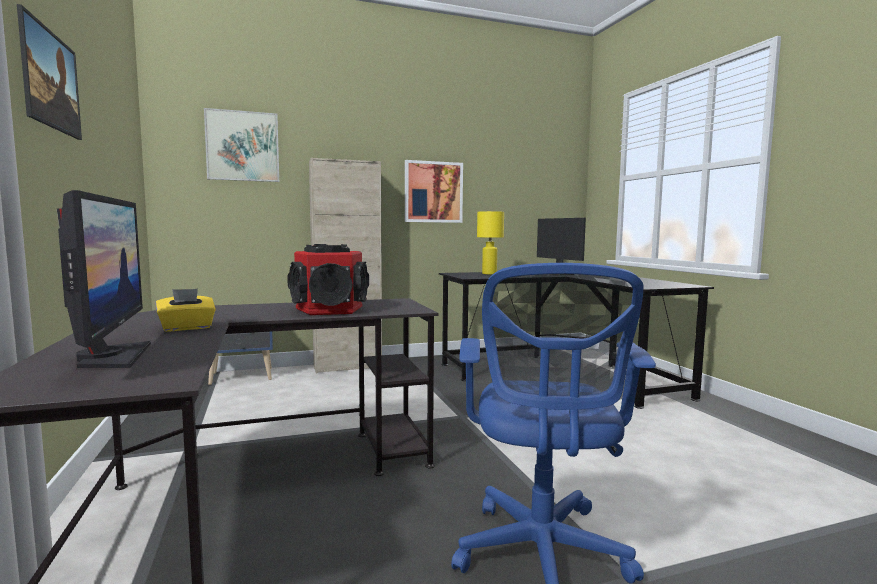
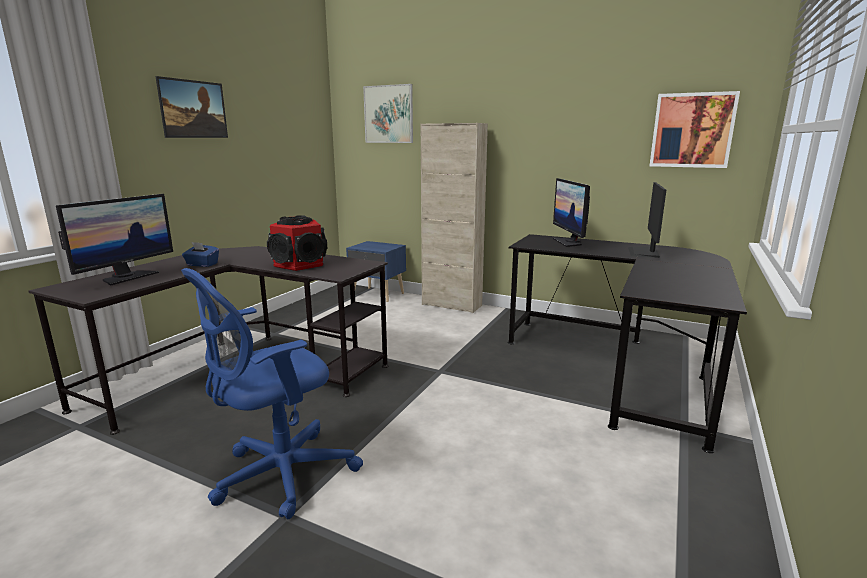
camera: 45 degrees right, 10 degrees up
(187, 328) = (202, 264): yellow tissue box -> blue tissue box
(433, 192) = (547, 148): picture -> picture (692, 130)
(489, 274) = (569, 242): yellow table lamp -> monitor

